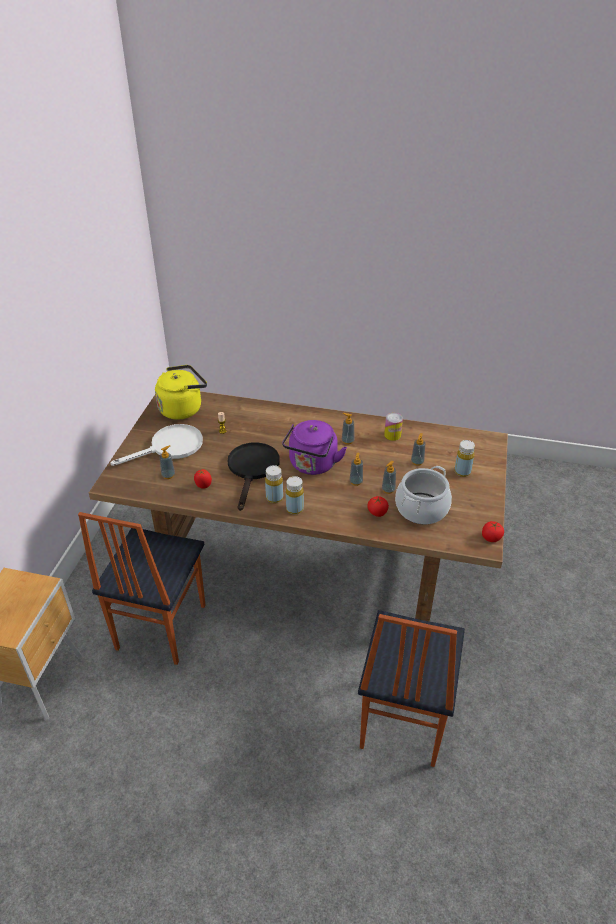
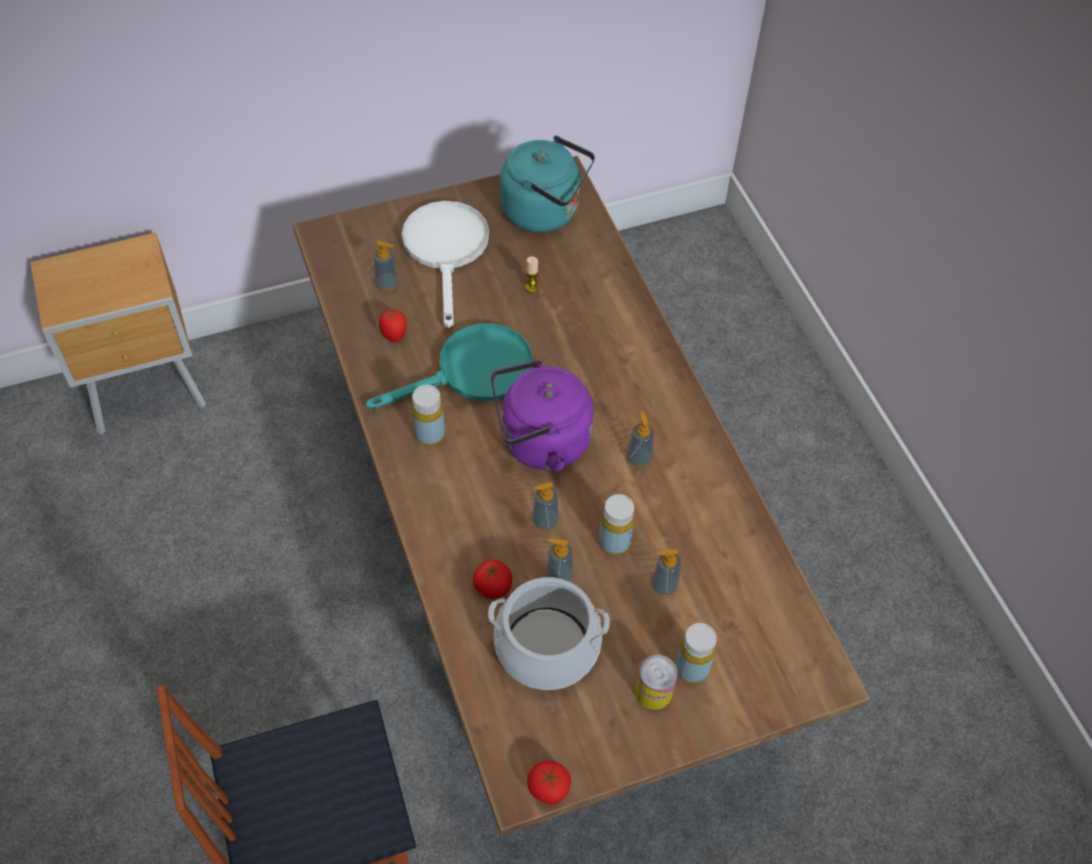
camera: 55 degrees right, 15 degrees up
(159, 627) = (300, 457): chair -> none
(170, 447) = (447, 250): white frying pan -> white frying pan turned 120 degrees counterclockwise
(183, 408) = (545, 211): yellow kettle -> turquoise kettle
(252, 469) = (472, 373): black frying pan -> turquoise frying pan
(294, 509) = (423, 472): yellow bottle -> yellow bottle (614, 542)
(392, 435) = (707, 515): can -> can (653, 692)

